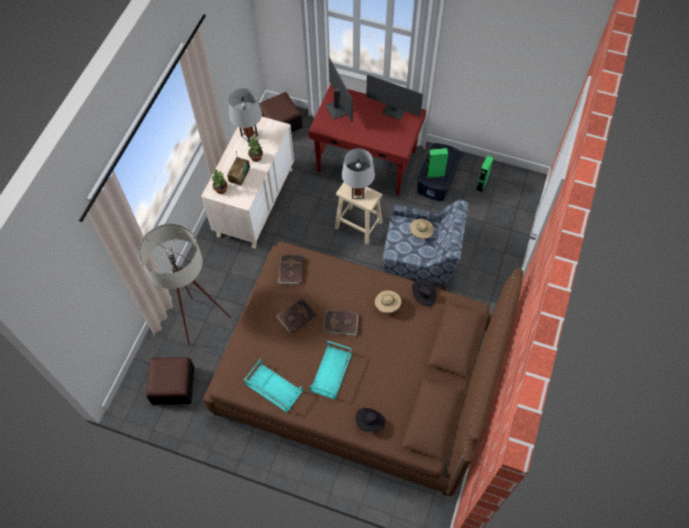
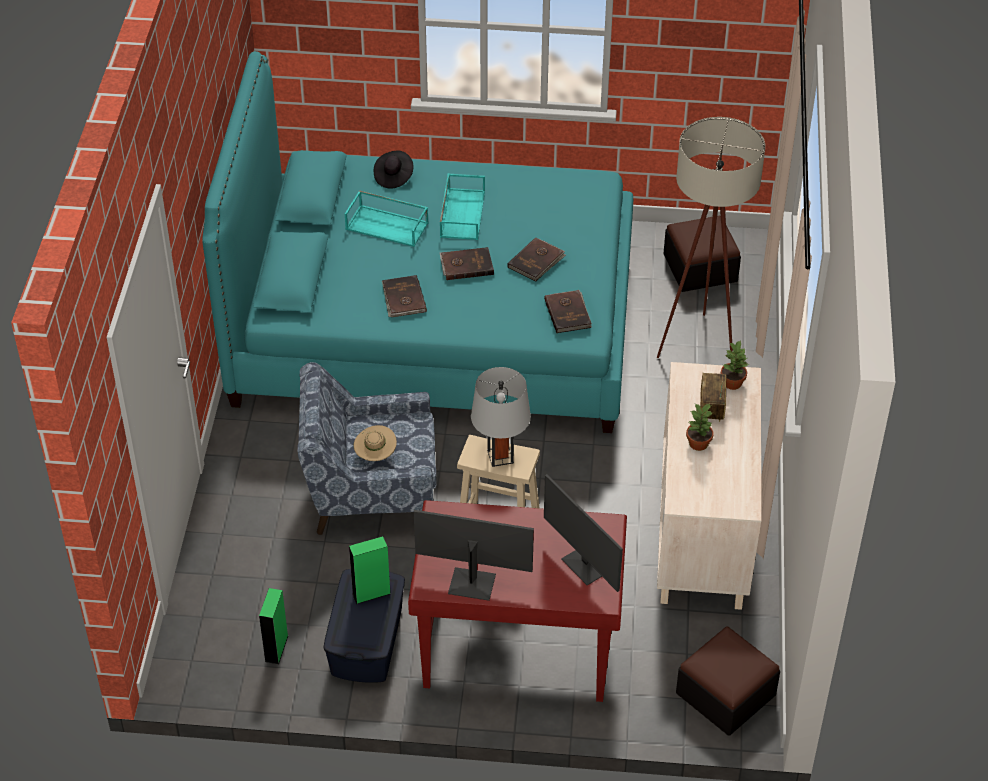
camera: 165 degrees right, 15 degrees down
(249, 135) = (730, 478): grey table lamp -> none
(273, 388) = (536, 186): turquoise tray -> turquoise tray (388, 225)
(358, 375) = (433, 325): brown bed -> turquoise bed
(387, 306) = (403, 299): beige hat -> brown book
(423, 296) = (350, 320): black hat -> none

